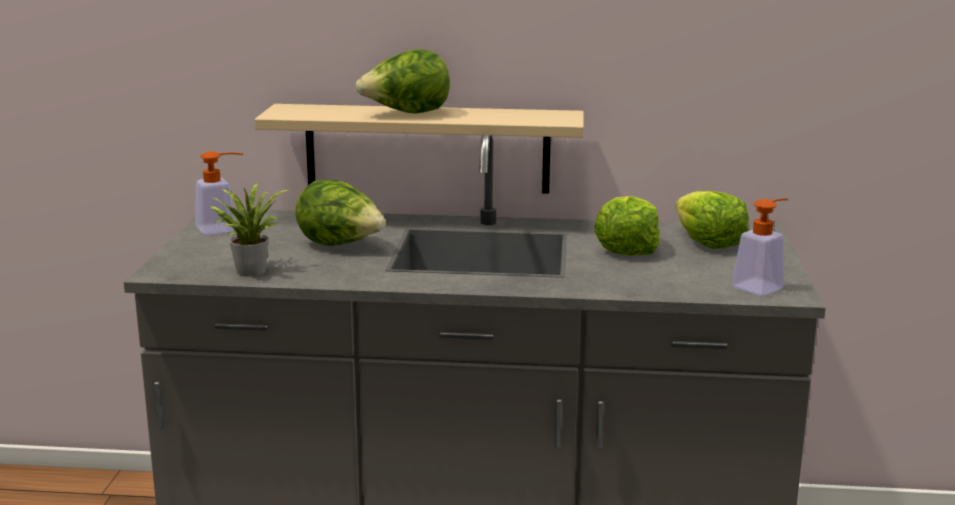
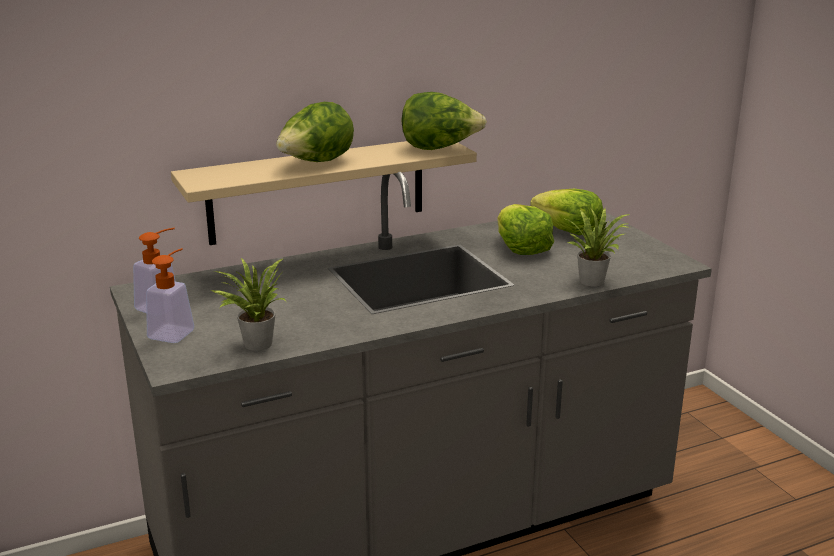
camera: 30 degrees left, 5 degrees up
(341, 245) = (298, 298): lettuce -> lettuce (439, 148)
(658, 290) = (593, 280): none -> potted plant
(762, 286) = (653, 260): soap dispenser -> soap dispenser (175, 331)

